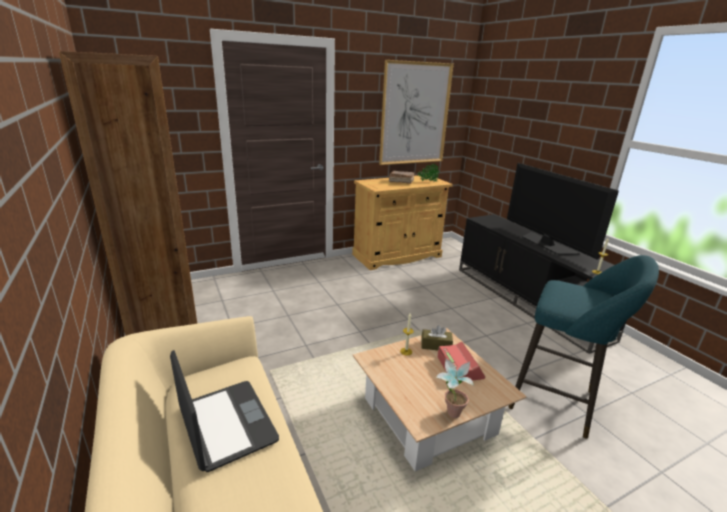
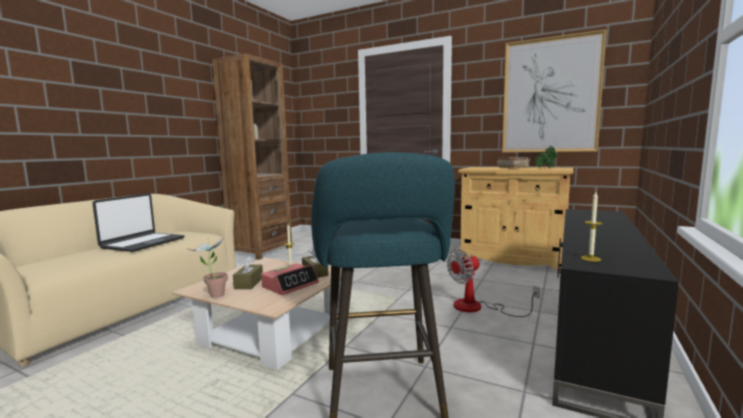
camera: 55 degrees right, 15 degrees down
(433, 386) = (249, 283): none -> brown tissue box
(467, 312) = (478, 308): none -> fan
(546, 244) = (606, 233): television -> none

